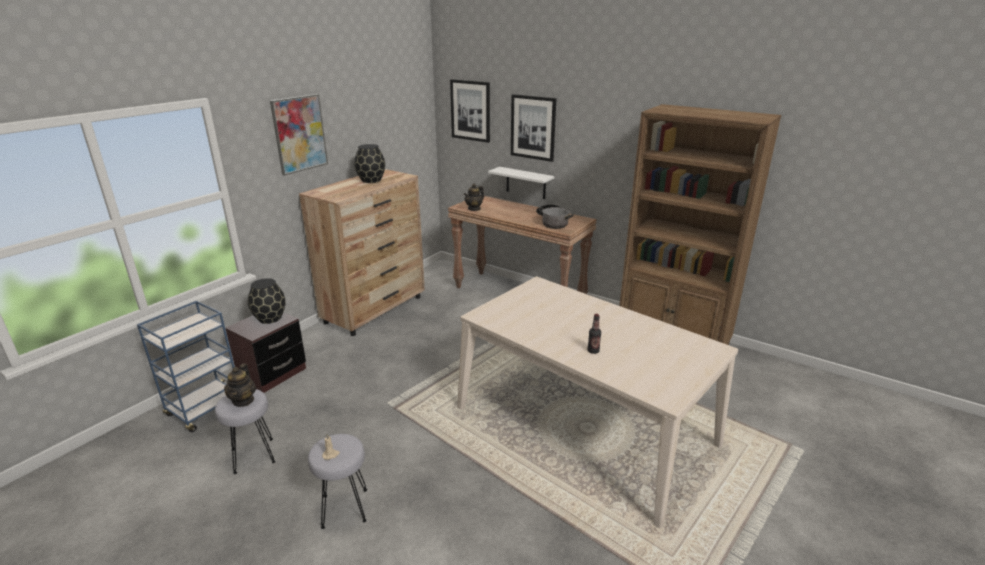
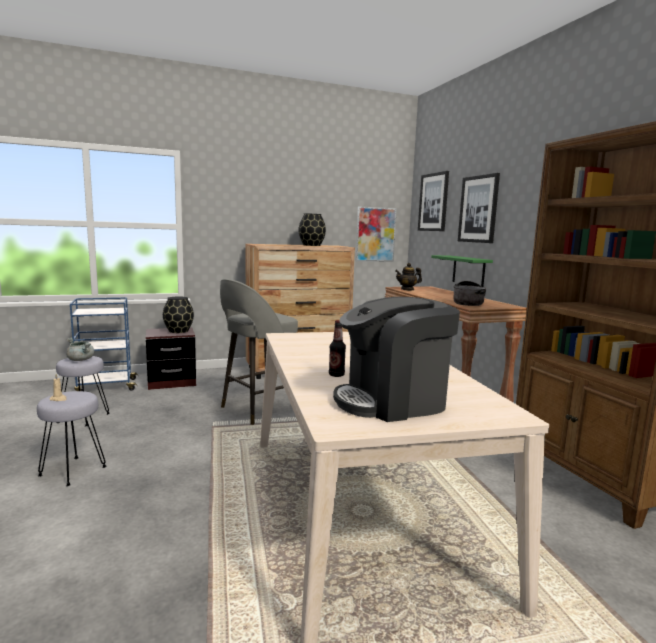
camera: 35 degrees right, 15 degrees down
(243, 400) = (81, 360): teapot -> grey cooking pot
(299, 134) = (257, 196): picture -> picture (375, 234)
(405, 372) = (258, 409): none -> grey stool
(526, 183) = (468, 271): white shelf -> green shelf
(658, 363) = (393, 401): none -> coffee machine

